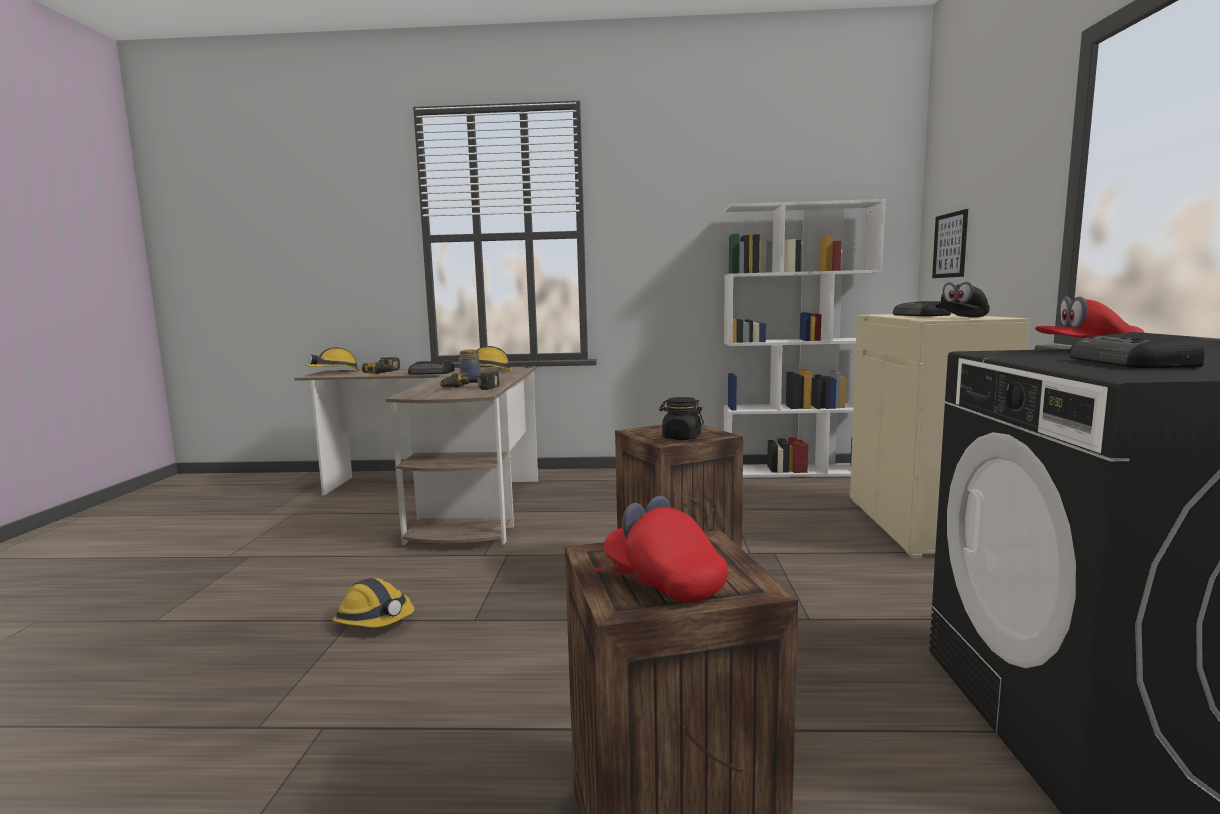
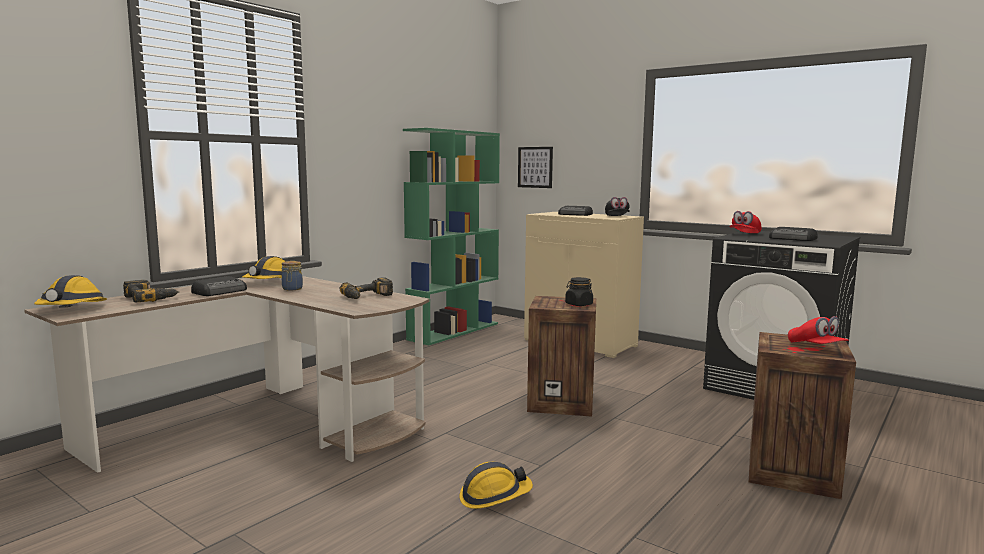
camera: 55 degrees left, 0 degrees up
(663, 580) = (816, 347): red cap -> red cap turned 105 degrees counterclockwise
(796, 471) = (454, 331): white bookcase -> green bookcase

